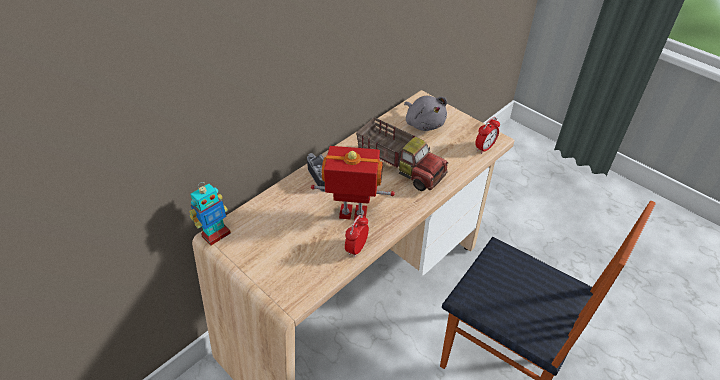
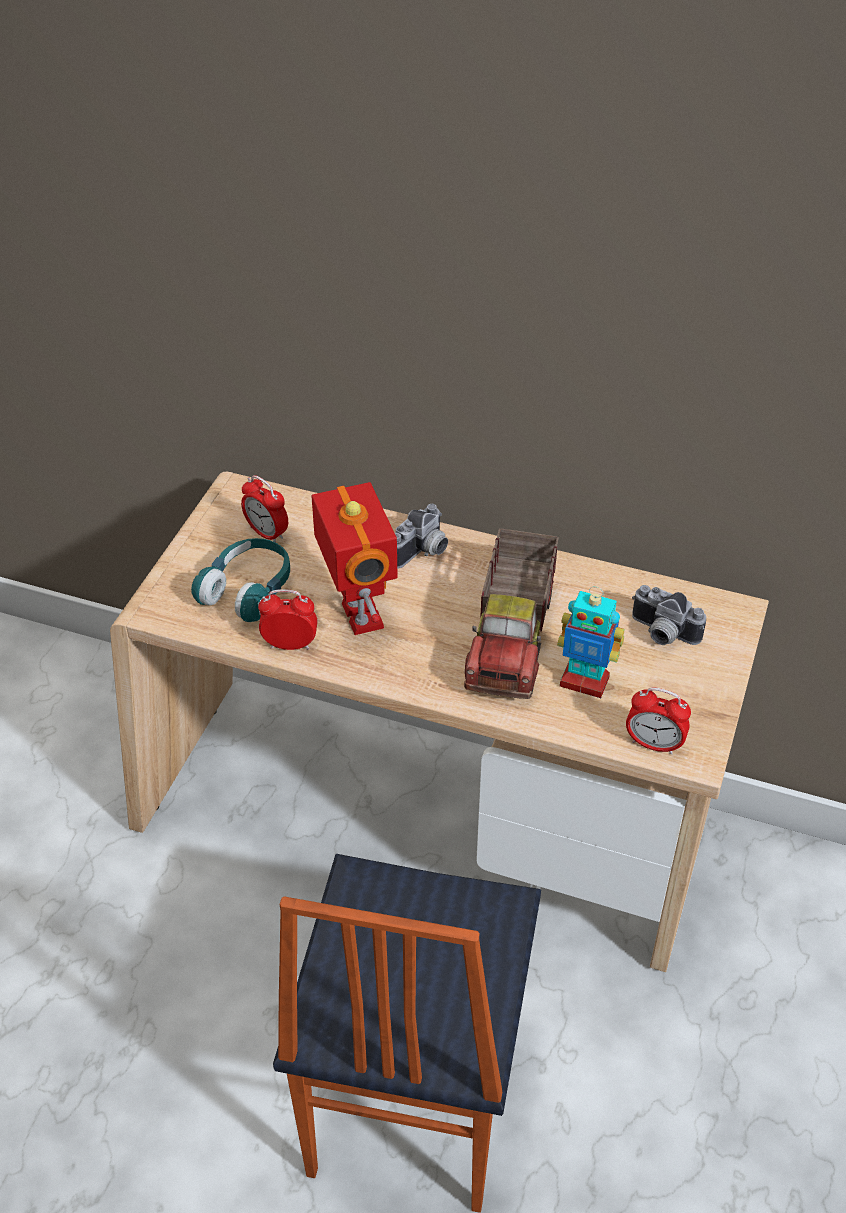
camera: 65 degrees right, 0 degrees up
(216, 234) = (235, 489): toy robot -> toy robot (584, 681)
(264, 232) = (267, 533): none -> alarm clock
(303, 253) = (248, 590): none -> turquoise headphones
(424, 123) = (661, 634): grey plush toy -> camera

